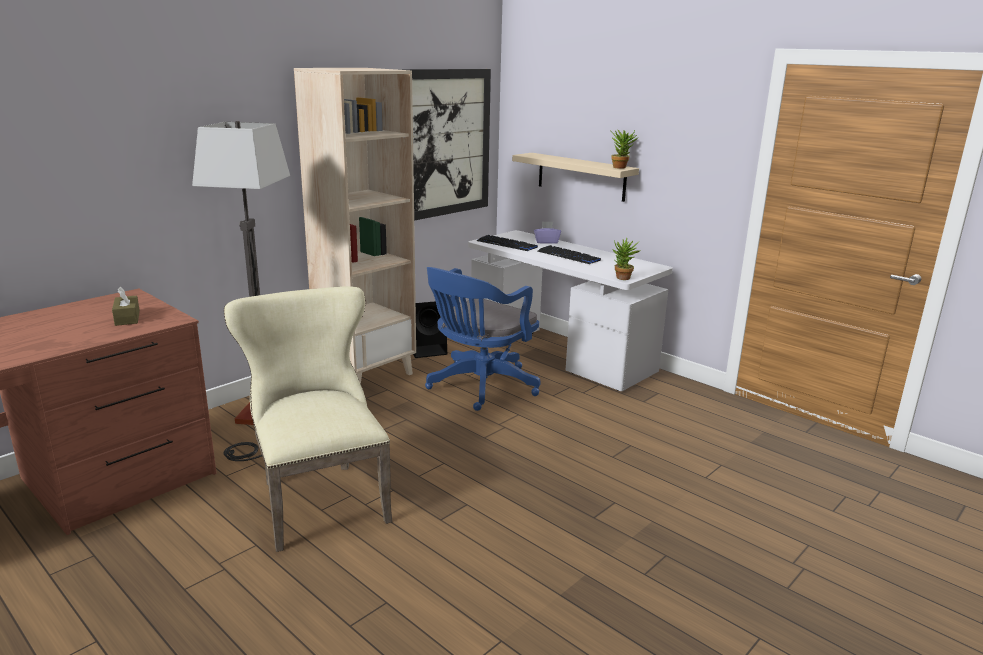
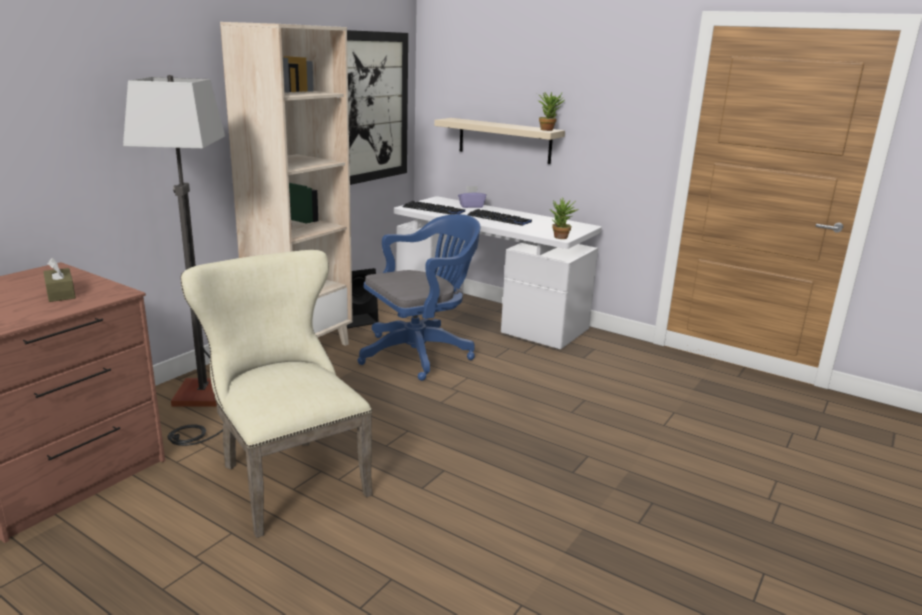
camera: 10 degrees left, 0 degrees up
(479, 387) = (420, 353): blue office chair -> blue office chair turned 150 degrees counterclockwise

